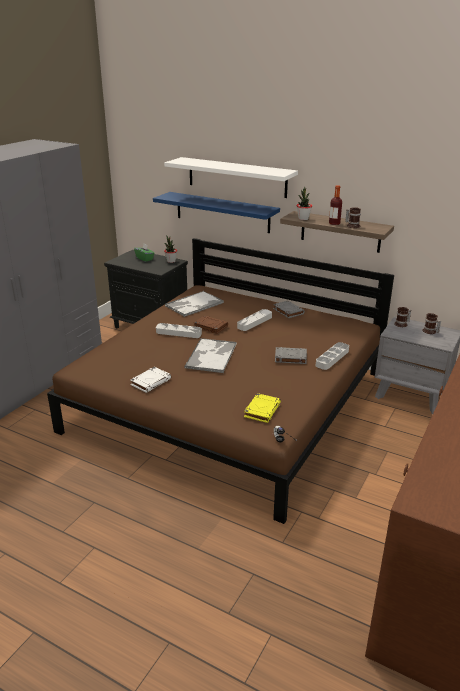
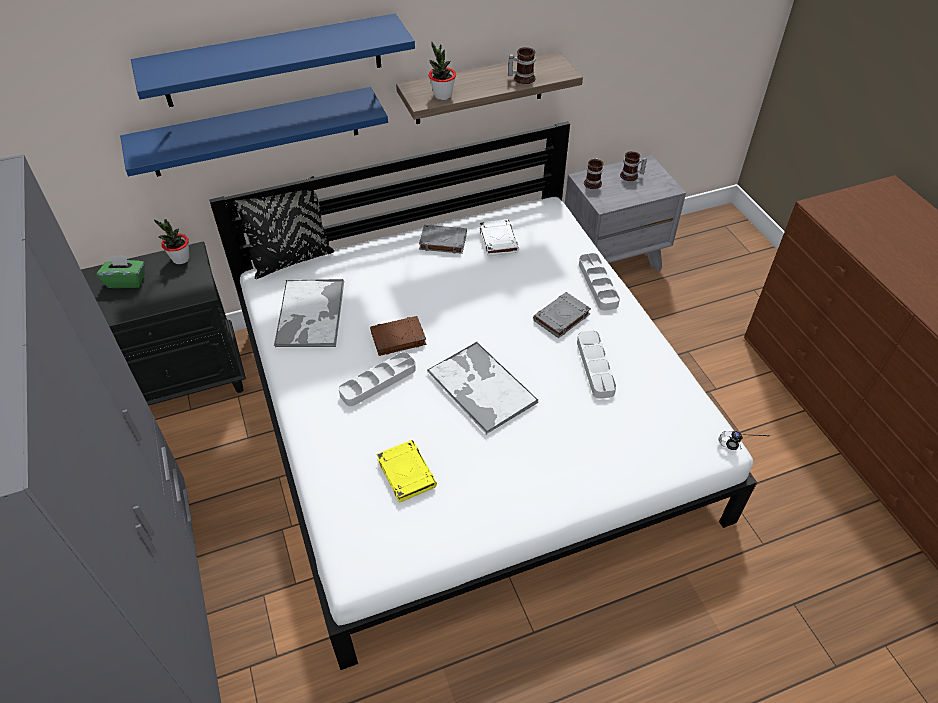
camera: 50 degrees left, 20 degrees up
(151, 382) = (485, 492): white book -> white book (498, 240)
(219, 288) = (292, 259): none -> black pillow
(230, 401) = (469, 417): brown bed -> white bed
(236, 177) = (273, 61): white shelf -> blue shelf
(254, 322) = (435, 289): grey tray -> grey tray (595, 367)
(262, 410) = (656, 421): yellow book -> yellow book (405, 473)
(334, 223) = (495, 85): bottle -> none

